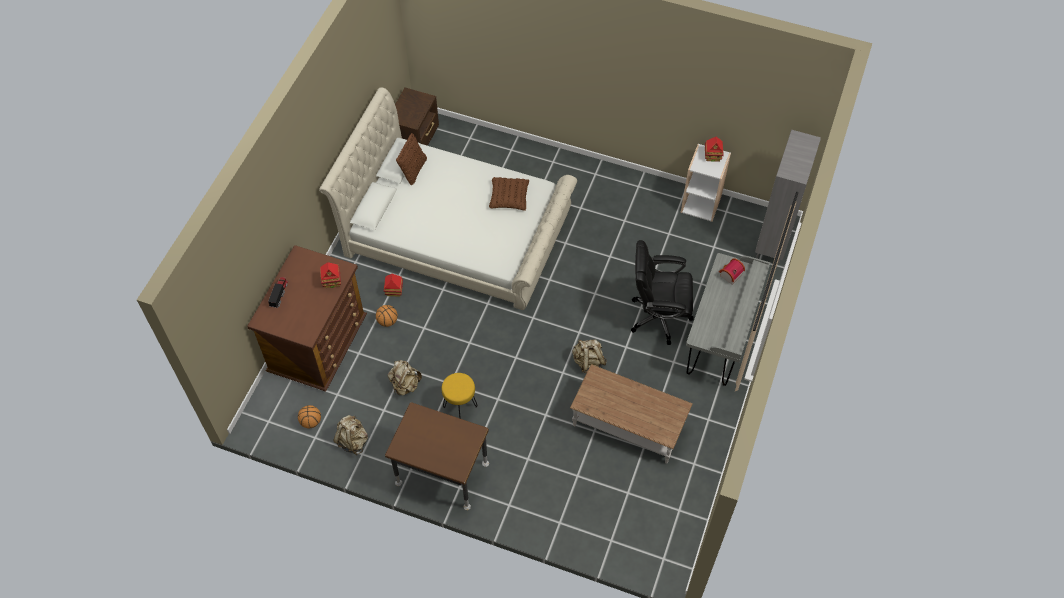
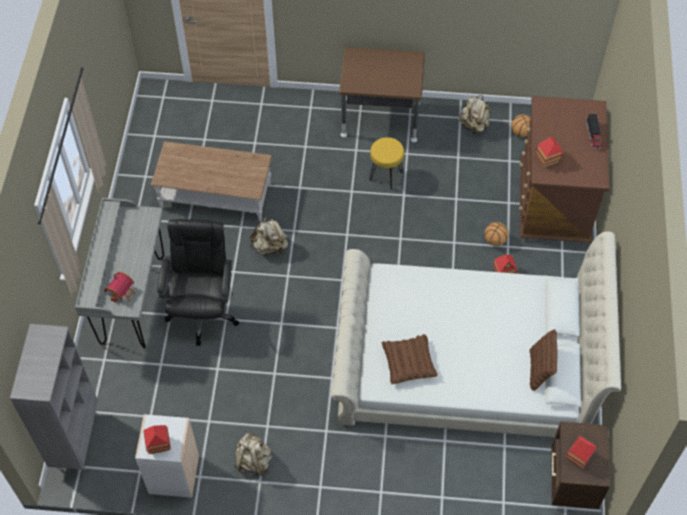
camera: 165 degrees right, 0 degrees up
(405, 385) = (448, 183): beige backpack -> beige backpack (253, 461)
(416, 106) = (578, 457): none -> toy house
(659, 317) = (203, 312): black office chair -> black office chair turned 75 degrees counterclockwise

